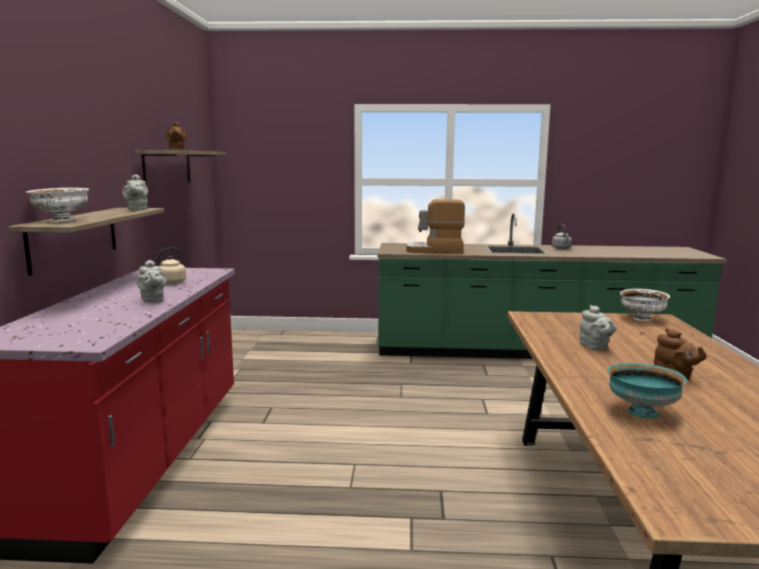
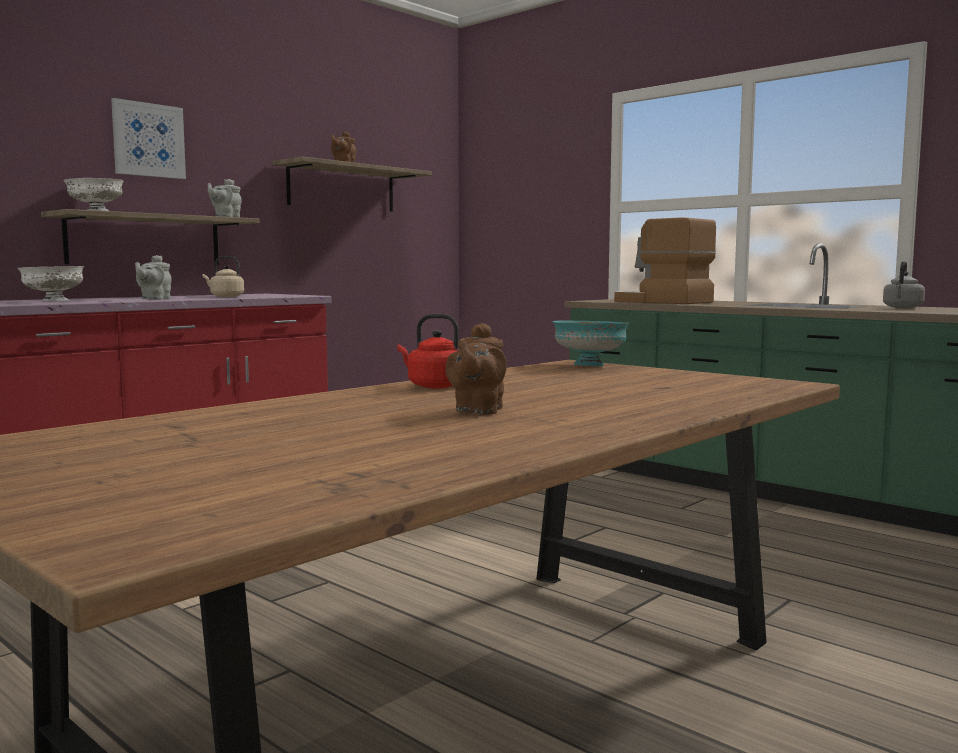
camera: 40 degrees right, 5 degrees down
(69, 141) = (148, 140): none -> picture
(571, 358) = (433, 386): none -> red kettle
(595, 347) = (514, 385): grey teapot -> none
(641, 412) = (275, 417): turquoise bowl -> turquoise bowl (589, 365)
(642, 319) = (745, 381): white bowl -> white bowl (53, 301)

